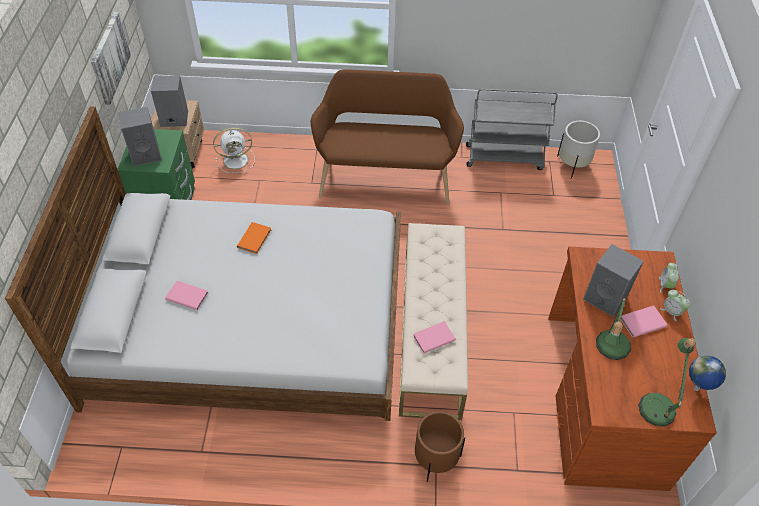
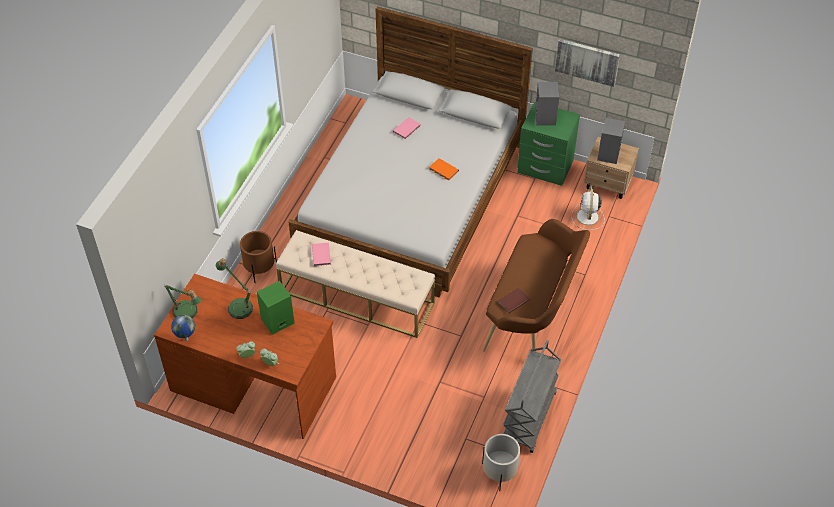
camera: 110 degrees right, 0 degrees up
(423, 144) = (513, 301): none -> brown book
(606, 298) = (277, 322): grey speaker -> green speaker
(641, 322) = (248, 334): pink book -> none

